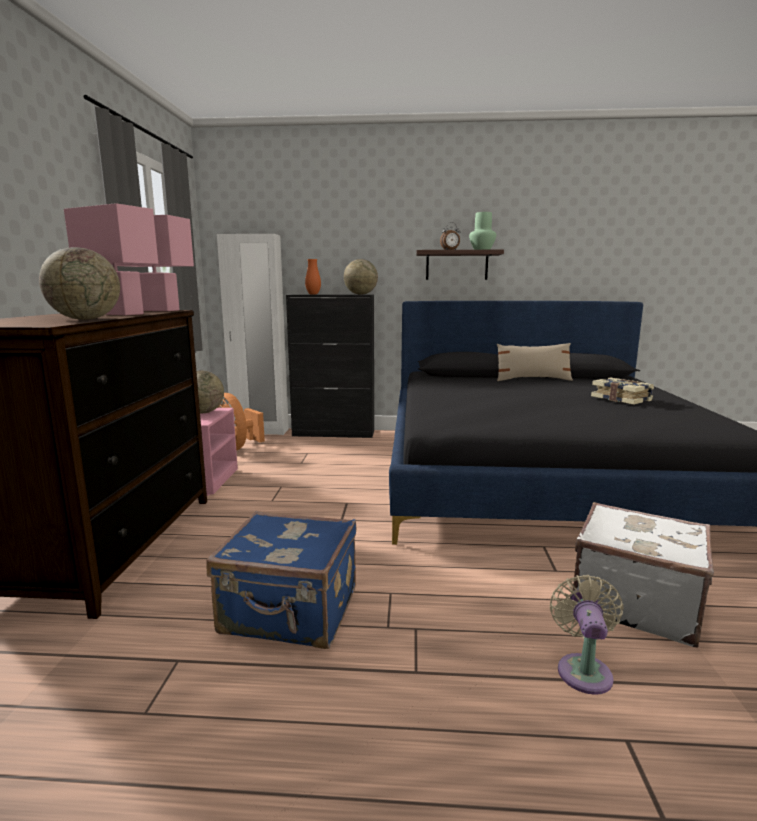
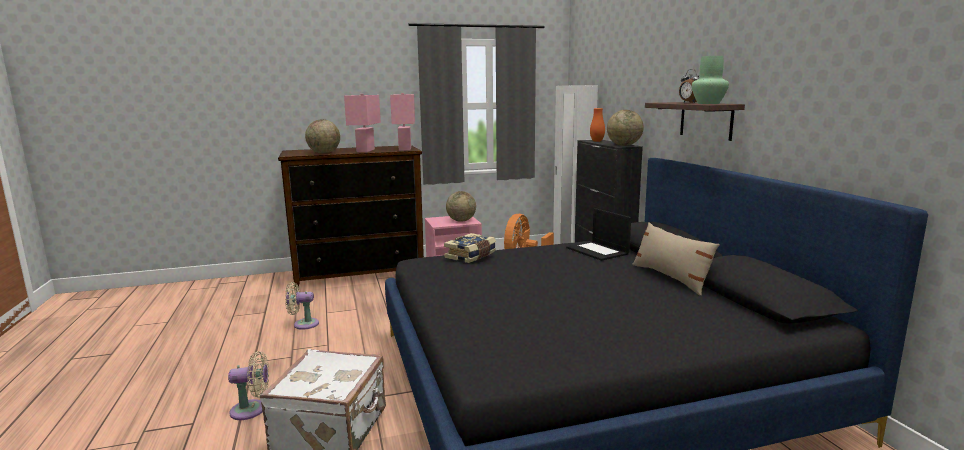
camera: 70 degrees right, 0 degrees up
(290, 613) = (303, 324): blue suitcase -> beige fan
(453, 381) = (598, 251): none -> laptop
(621, 399) = (595, 317): book -> book (471, 256)

